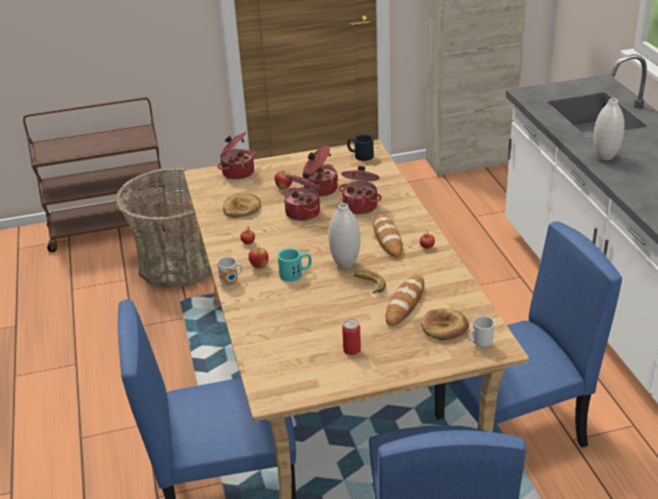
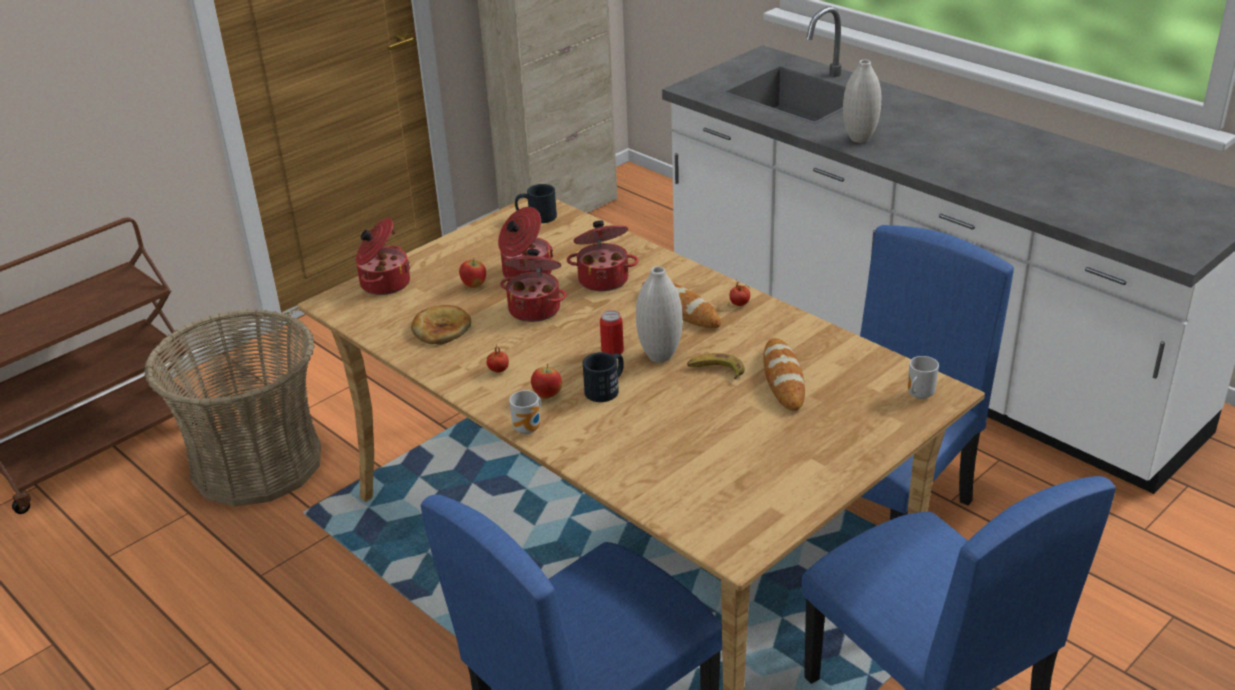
camera: 30 degrees left, 0 degrees up
(296, 273) = (606, 388): turquoise mug -> black mug
(352, 350) = (777, 456): can -> can (612, 351)
(444, 327) = (858, 391): bread -> none

